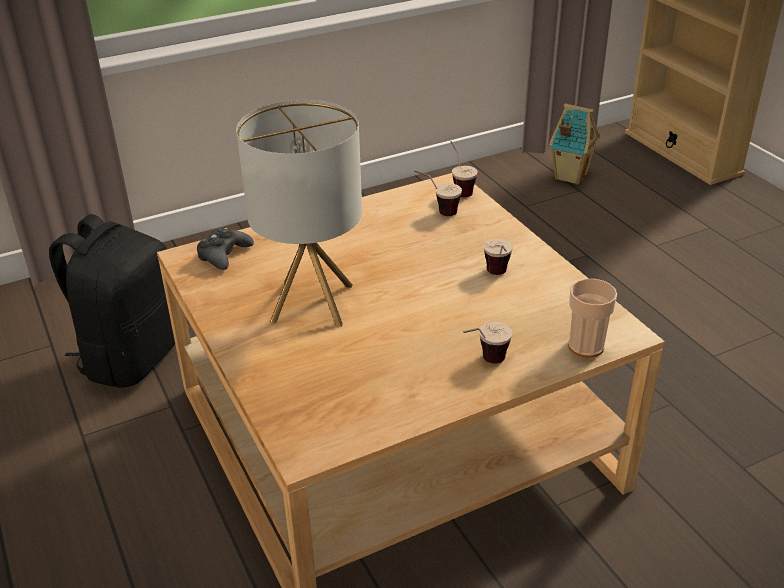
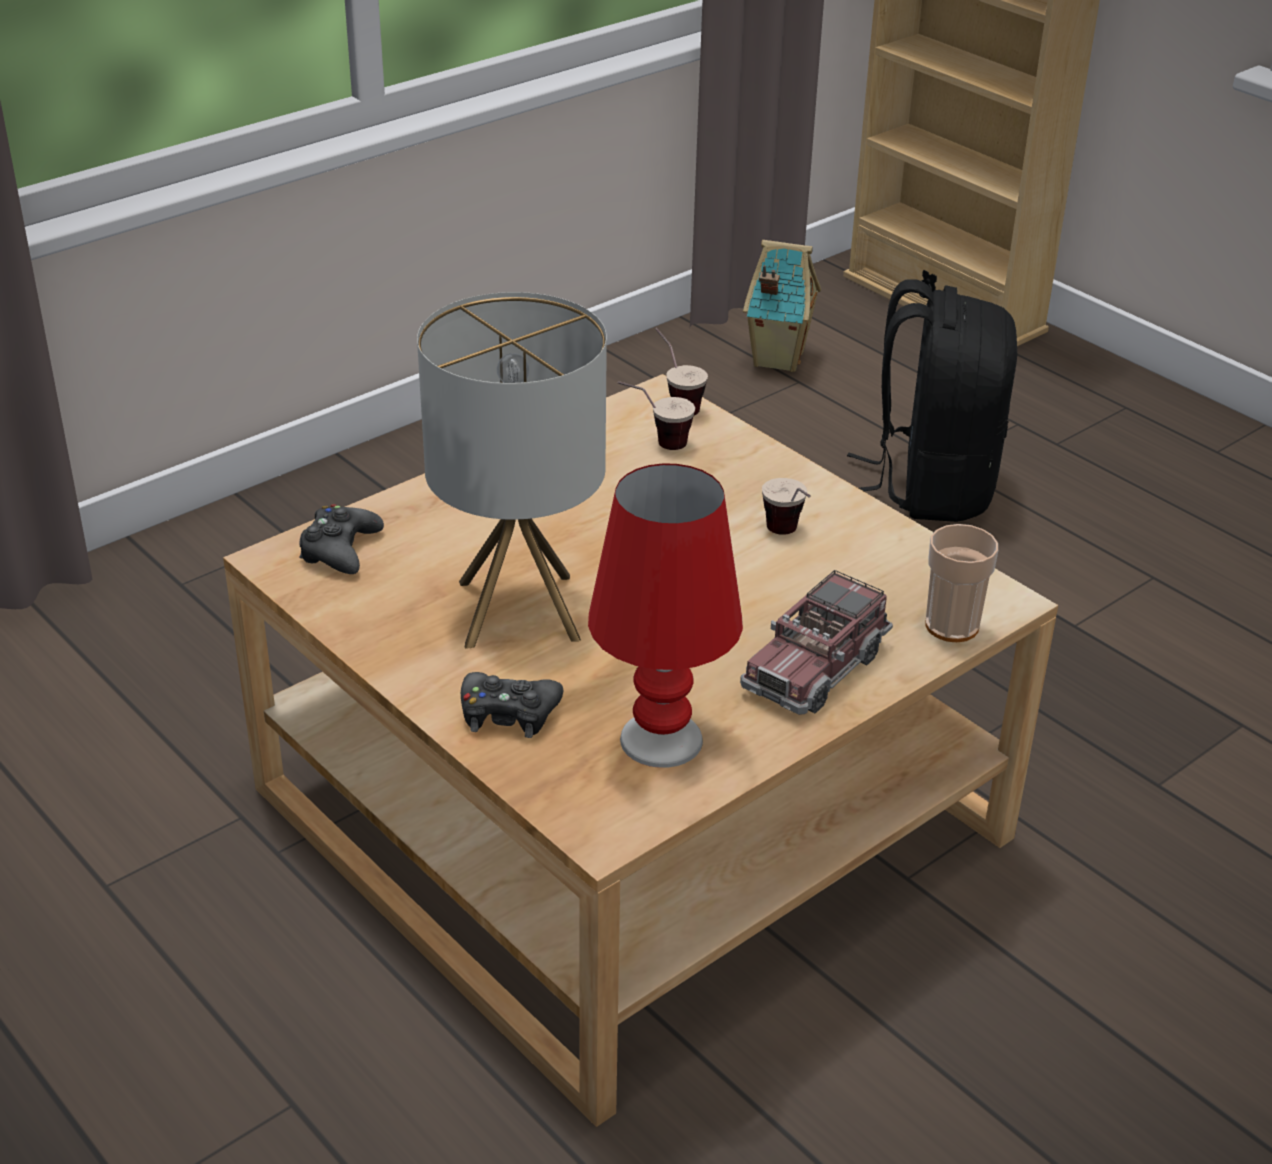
camera: 15 degrees left, 0 degrees up
(131, 356) = (138, 745): black backpack -> black backpack (930, 486)
(278, 366) = (508, 713): none -> black game controller
(366, 396) = (660, 739): none -> red table lamp
(484, 363) = (815, 668): cup -> toy truck

